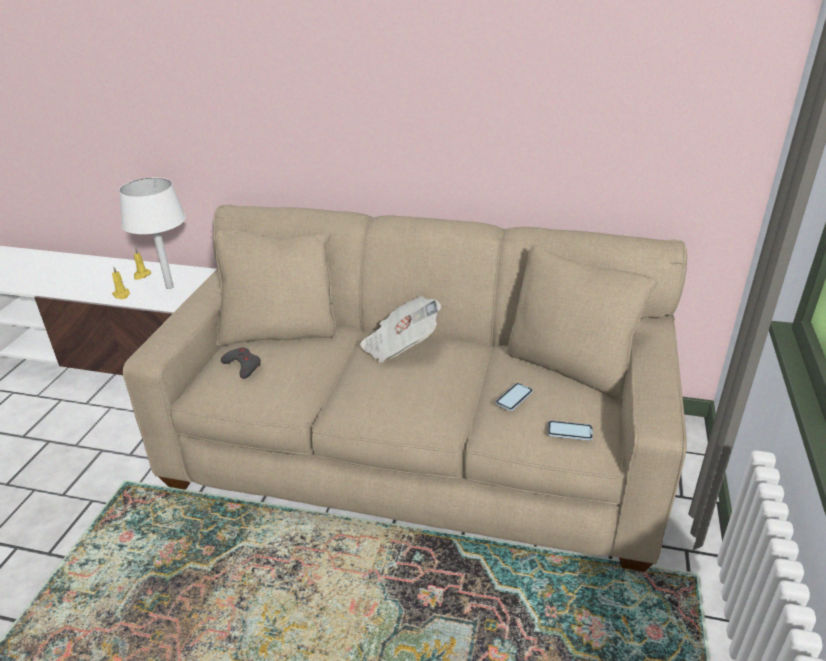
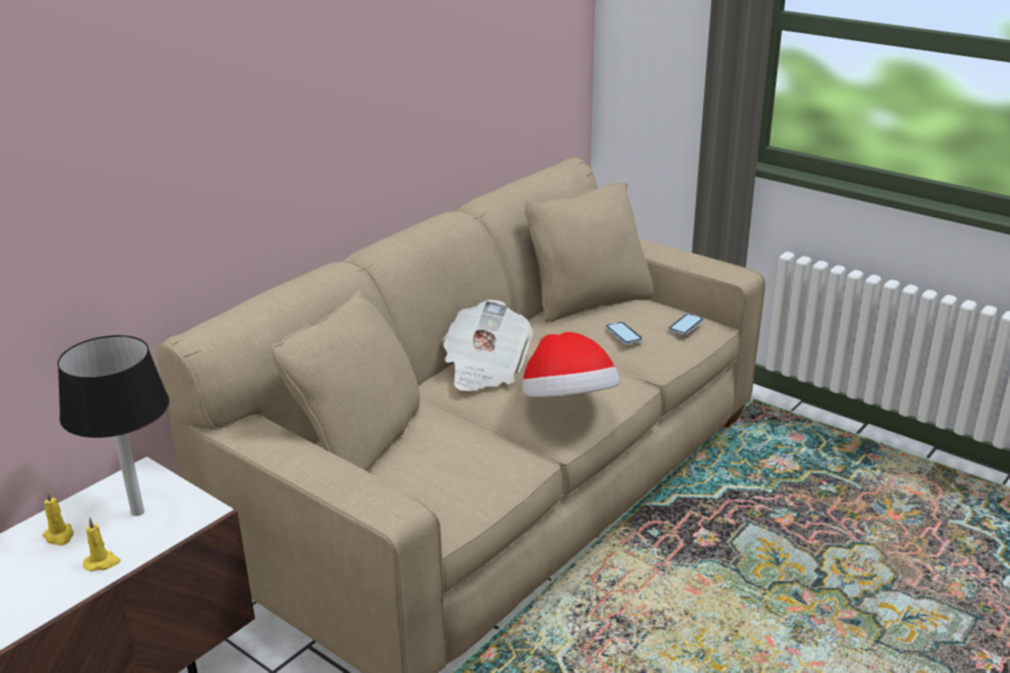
camera: 65 degrees left, 5 degrees down
(169, 287) = (138, 512): white table lamp -> black table lamp
(243, 365) = (427, 474): grey game controller -> none
(370, 400) = (568, 405): none -> hat

